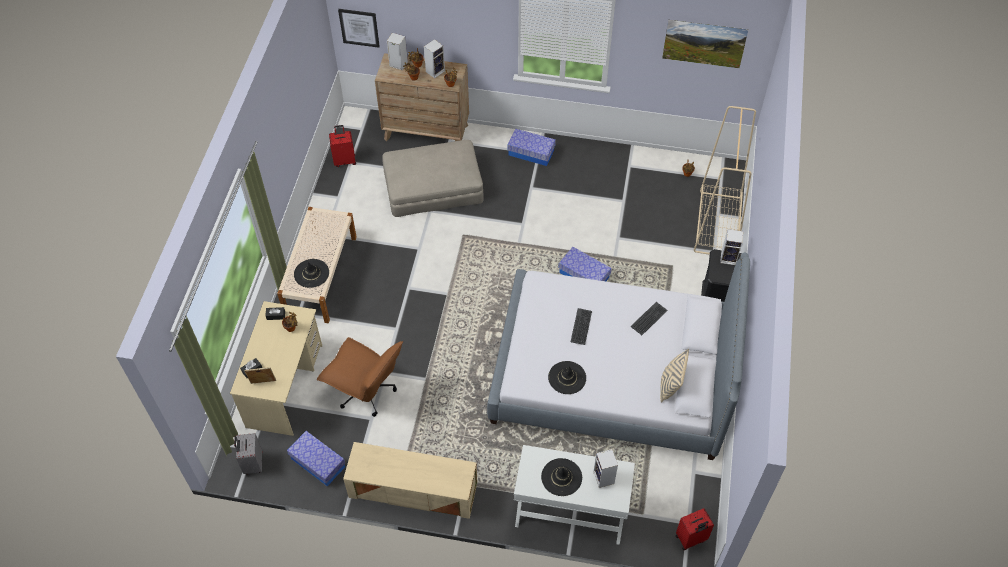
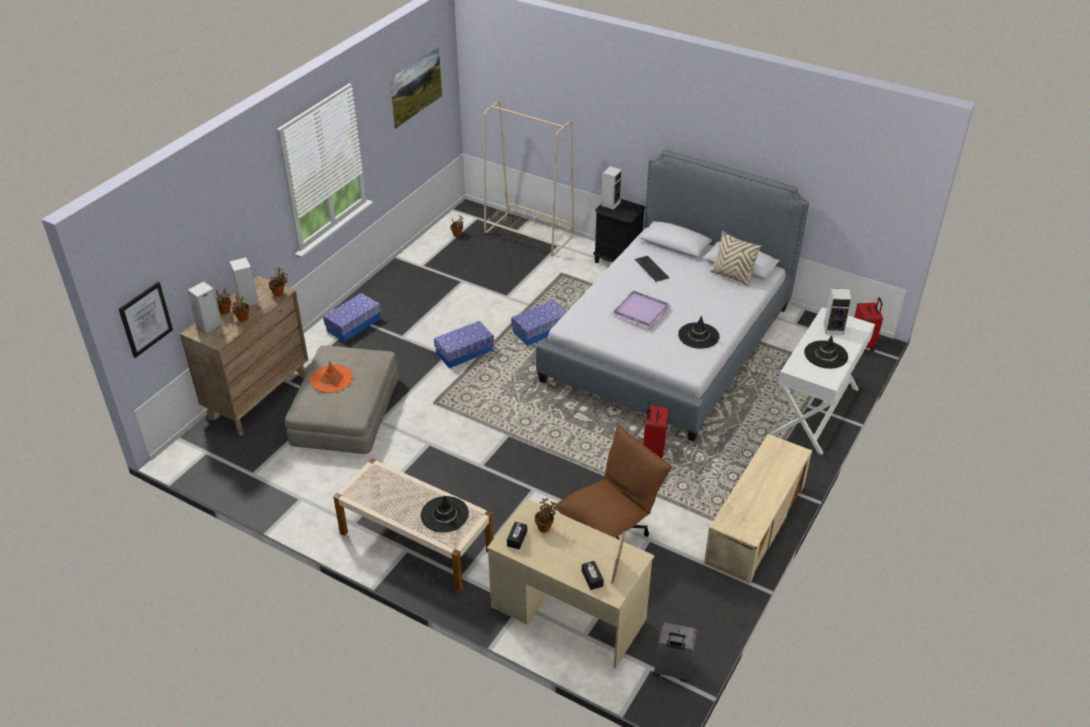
camera: 70 degrees left, 15 degrees down
(318, 463) = (693, 603): storage box -> storage box (464, 352)
(345, 160) = (245, 479): red suitcase -> red suitcase (652, 449)
(429, 160) = (332, 379): none -> orange hat
(581, 326) = (642, 310): keyboard -> purple tray

